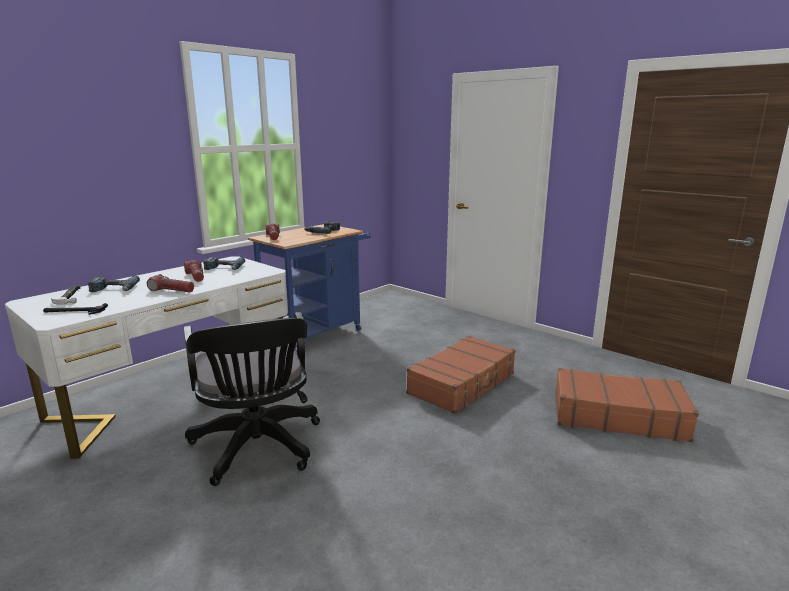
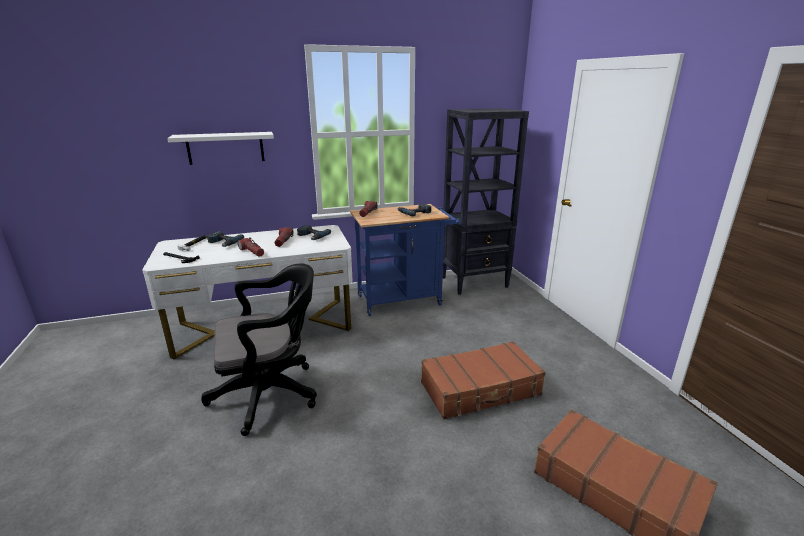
camera: 30 degrees right, 5 degrees up
(86, 167) = (225, 148): none -> white shelf
(258, 449) = (271, 393): black office chair -> black office chair turned 120 degrees counterclockwise
(374, 306) = (475, 282): none -> black bookcase

